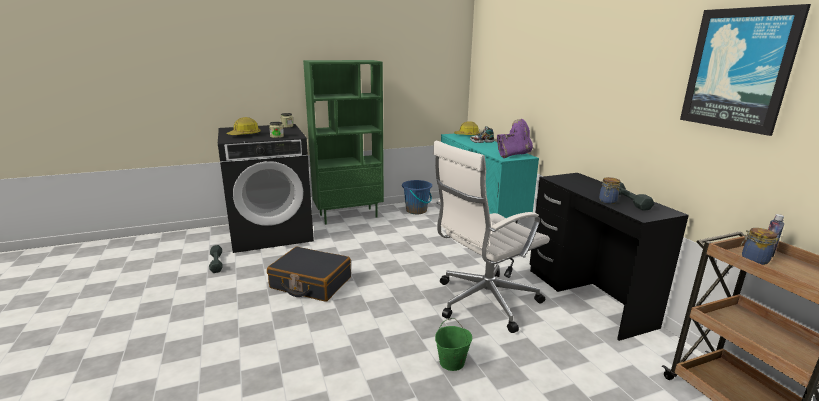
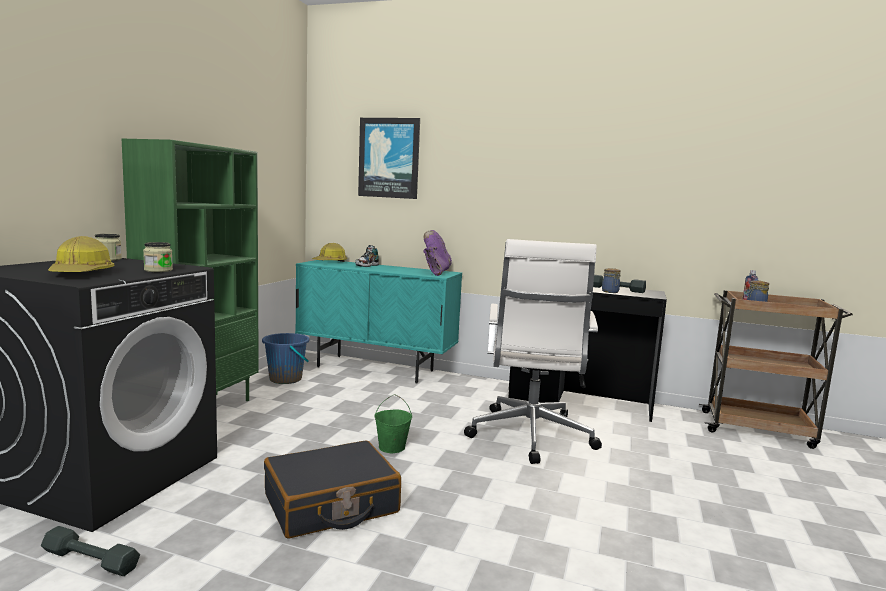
camera: 50 degrees left, 10 degrees down
(451, 362) = (614, 495): green bucket -> green bucket (392, 447)
(738, 69) = (688, 166): picture -> picture (389, 158)

